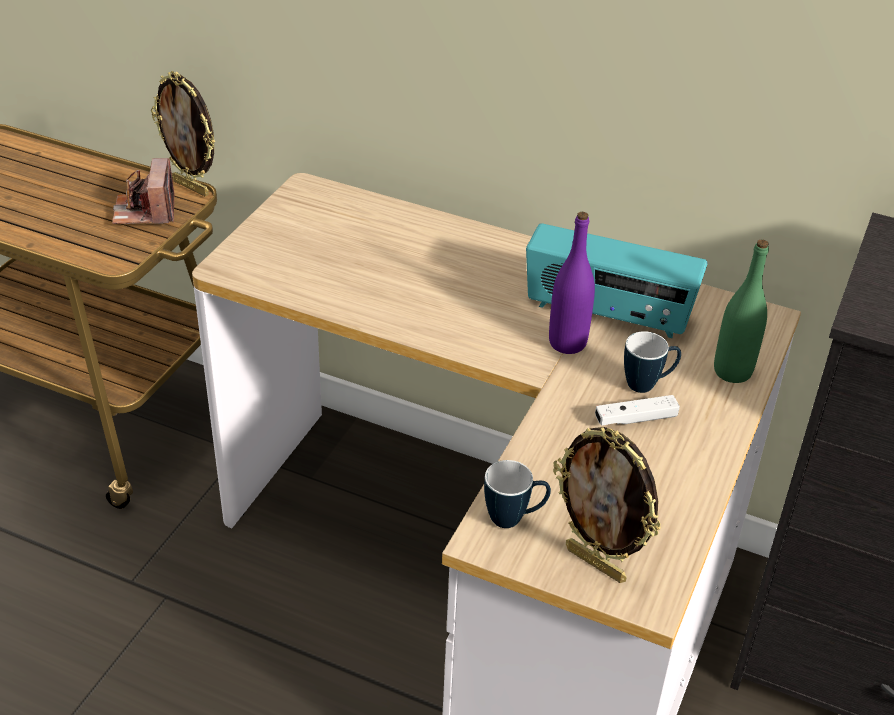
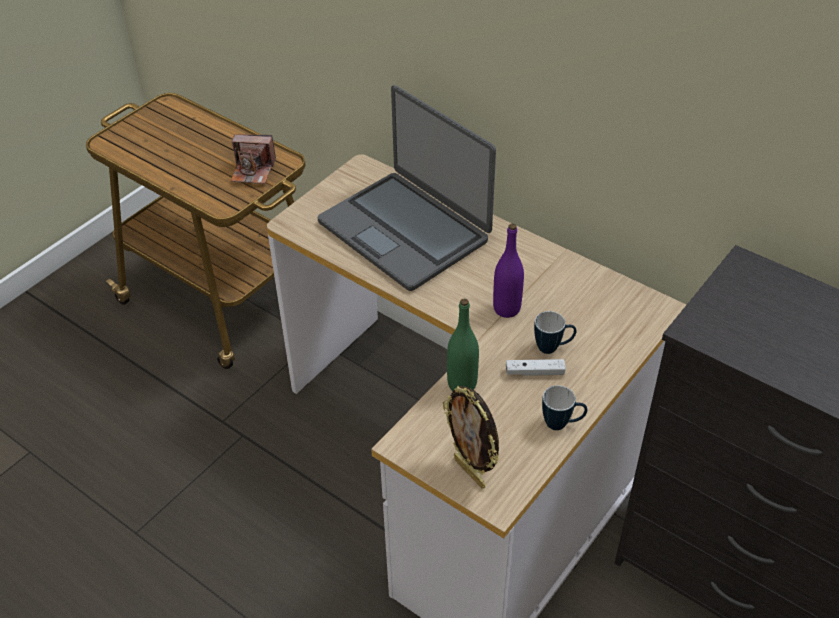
camera: 15 degrees right, 5 degrees up
(146, 211) = (253, 171): camera -> camera turned 90 degrees counterclockwise
(192, 187) = (289, 155): picture frame -> none
(393, 260) = (405, 230): none -> laptop
(514, 518) = (426, 432): mug -> mug (562, 424)
(607, 314) = (543, 290): radio -> none
(732, 371) = (618, 346): green bottle -> green bottle (462, 384)

